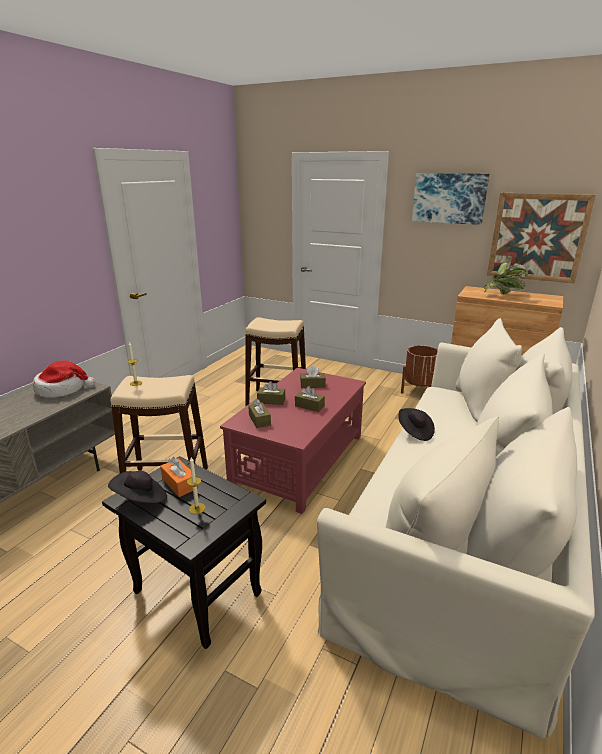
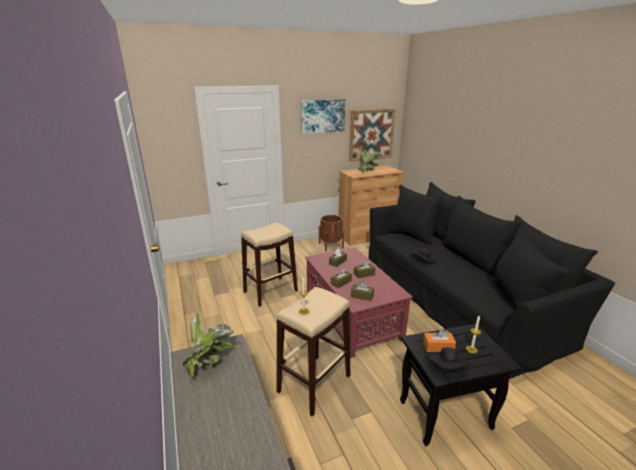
camera: 50 degrees left, 0 degrees up
(62, 389) = (210, 361): hat -> potted plant
(464, 524) = (455, 298): beige sofa -> black sofa

